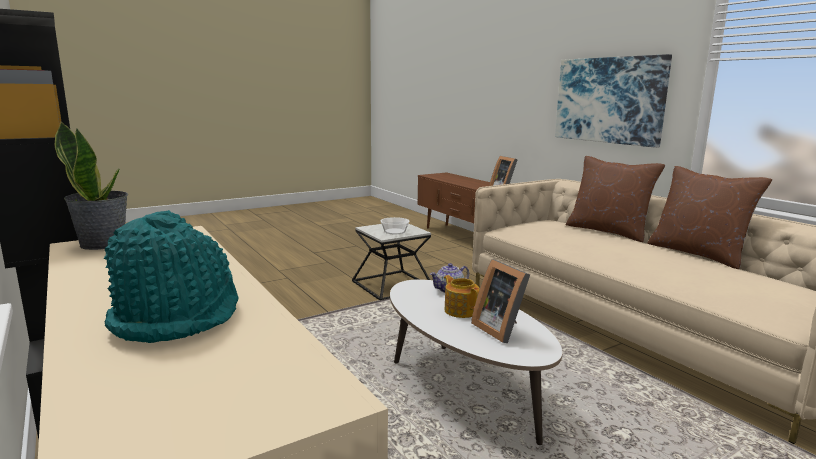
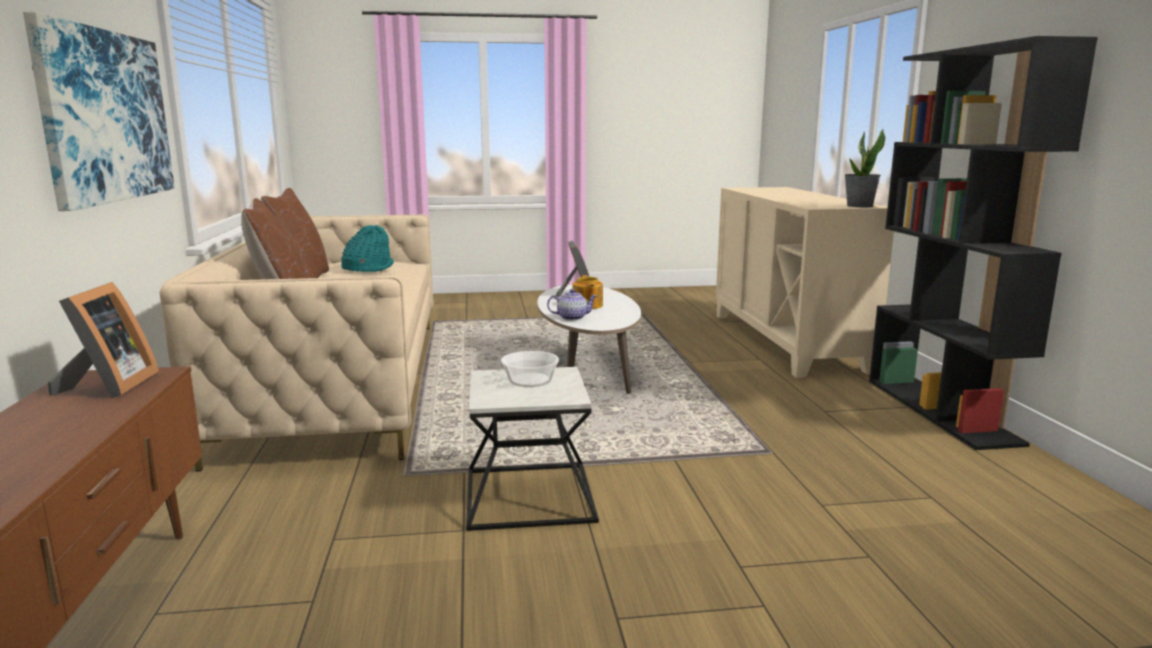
camera: 155 degrees left, 0 degrees up
(178, 316) = (784, 194): turquoise hat -> turquoise hat (367, 268)

